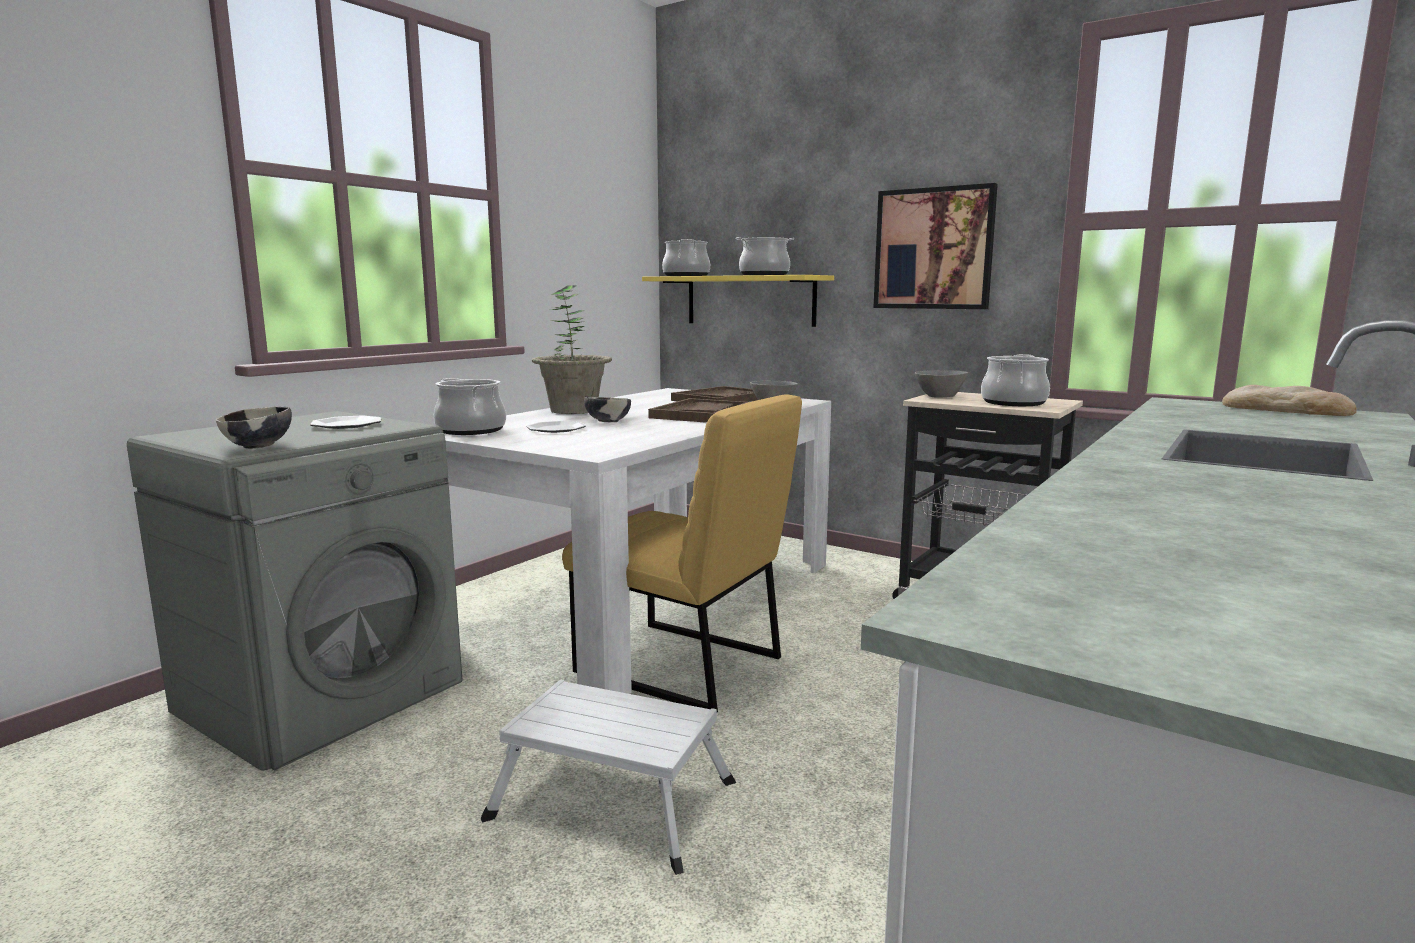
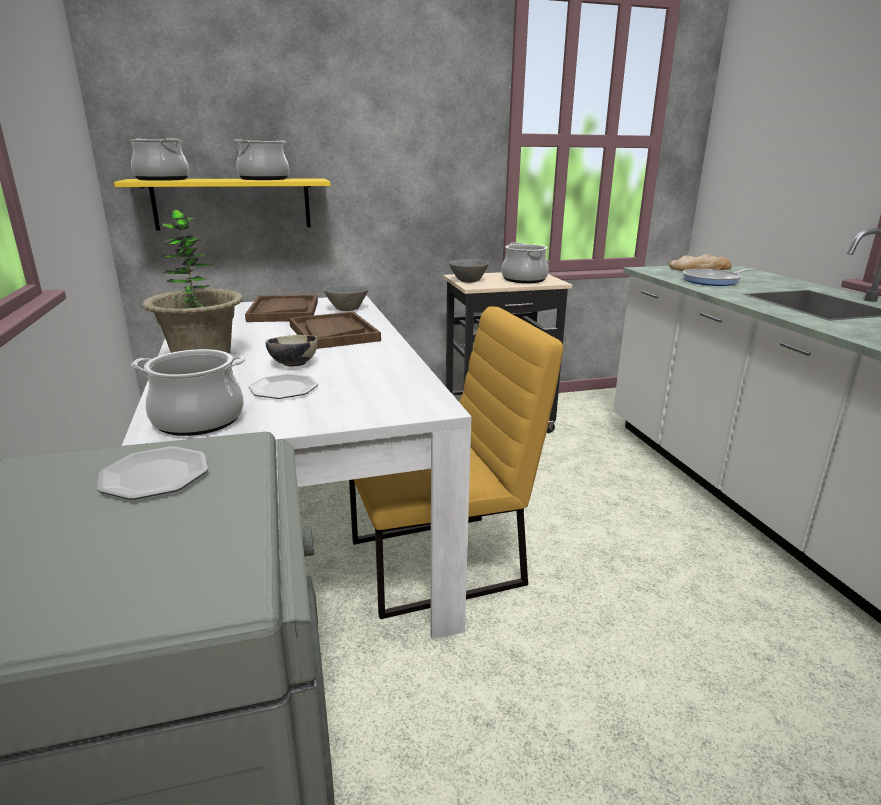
camera: 50 degrees left, 10 degrees up
(258, 447) = (214, 570): bowl -> none
(614, 800) = (604, 692): white step ladder -> none
(933, 249) = (414, 156): picture -> none
(1220, 418) = (714, 281): none -> frying pan

